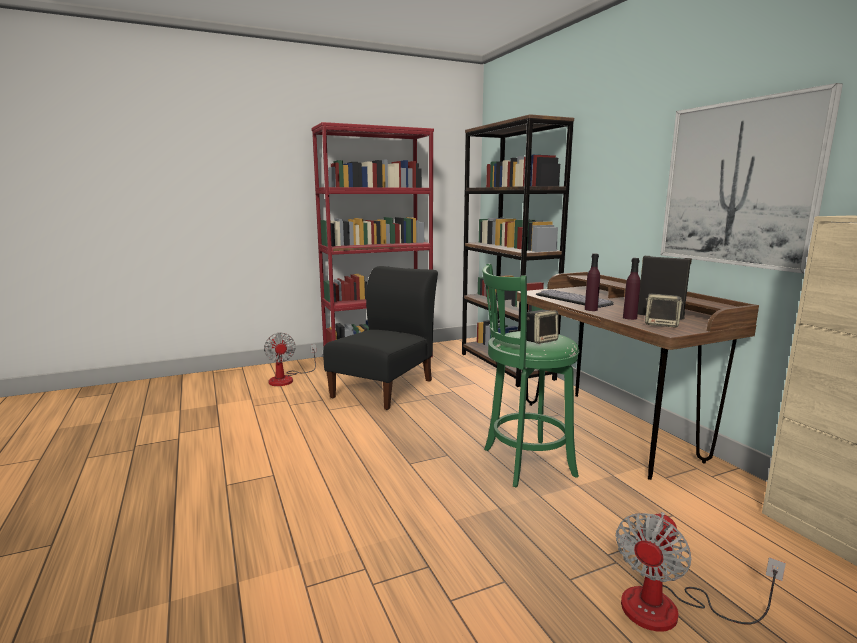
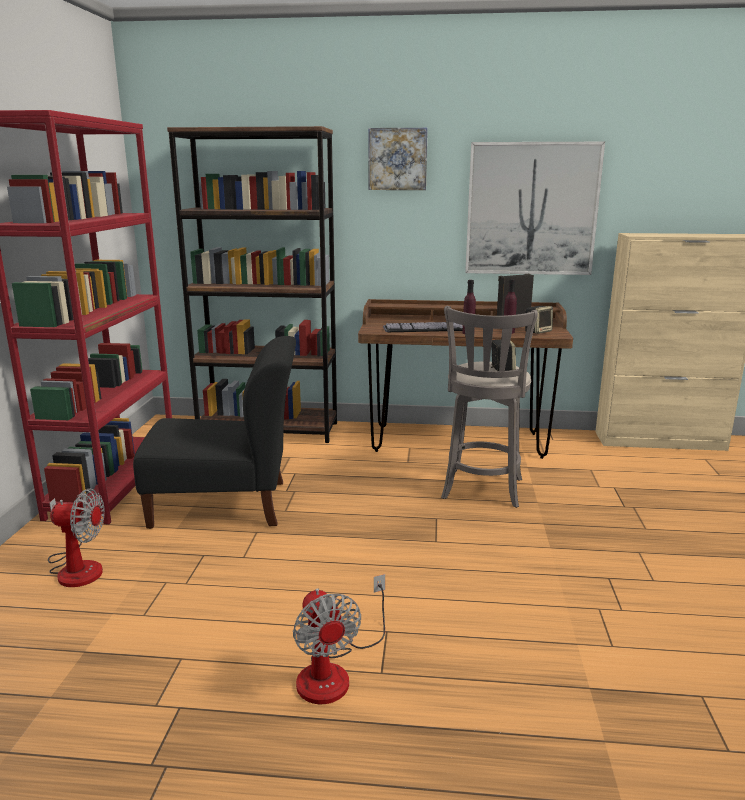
camera: 60 degrees left, 5 degrees up
(385, 387) = (226, 505): black chair -> black chair turned 120 degrees clockwise
(523, 463) = (482, 491): green stool -> grey stool
(619, 138) = (397, 159): none -> picture
(670, 609) = (684, 509): fan -> fan (334, 671)

